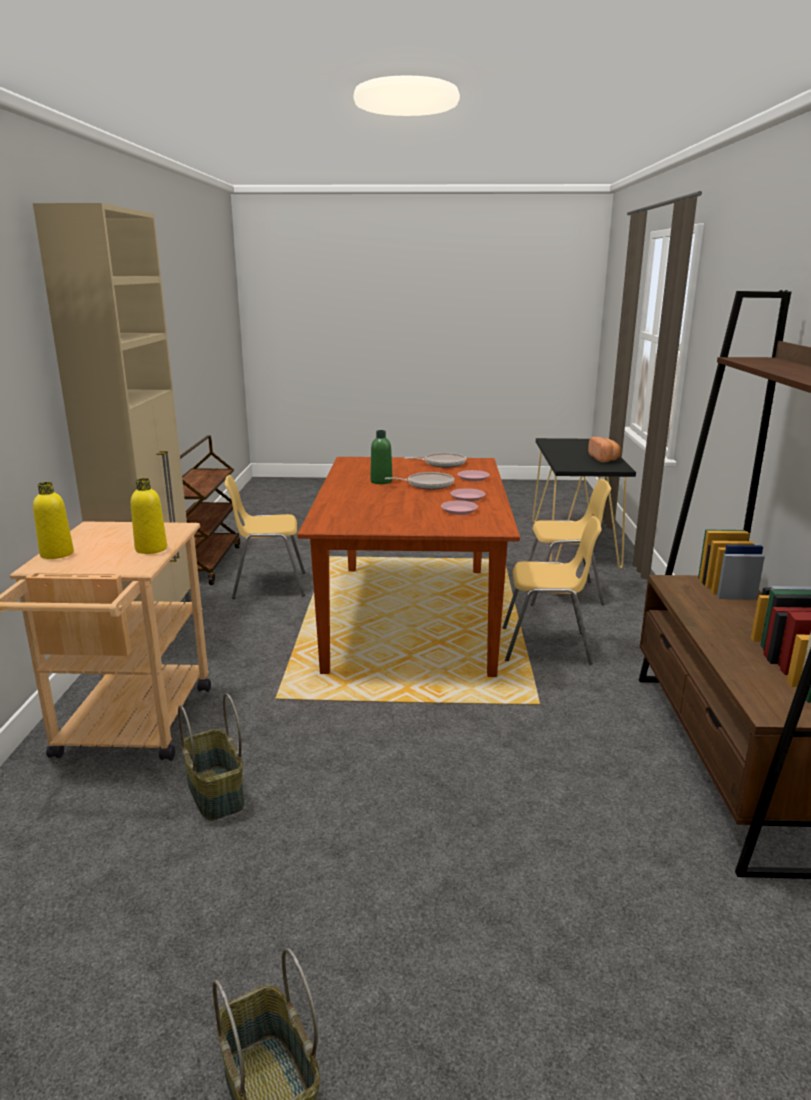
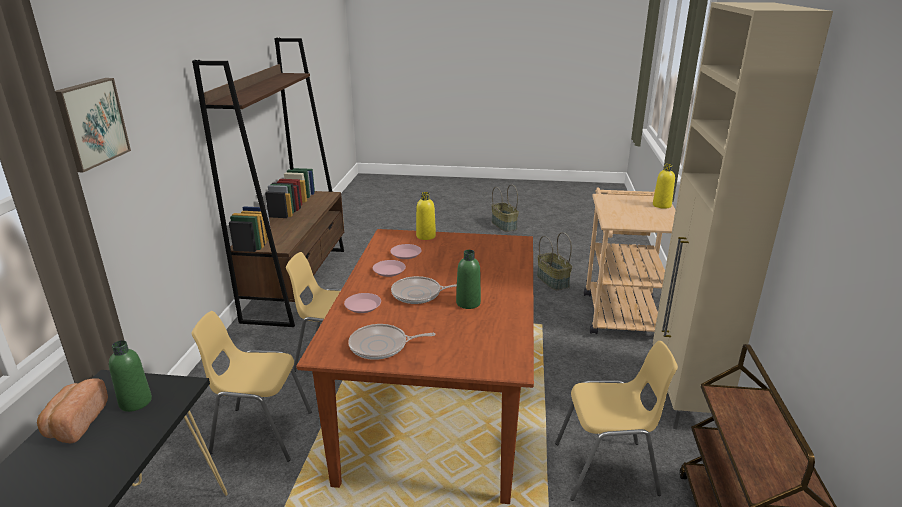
camera: 175 degrees left, 5 degrees up
(151, 549) = (610, 207): yellow bottle -> yellow bottle (426, 236)
(584, 464) = (135, 402): none -> green bottle
(717, 319) = (90, 123): none -> picture

